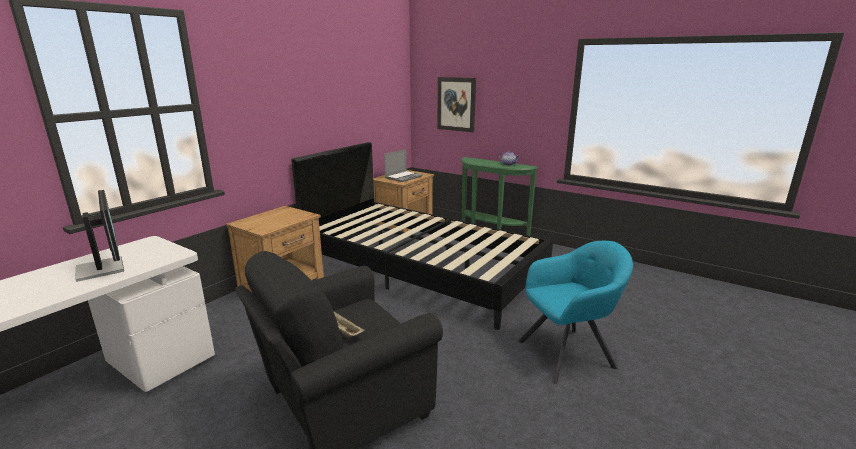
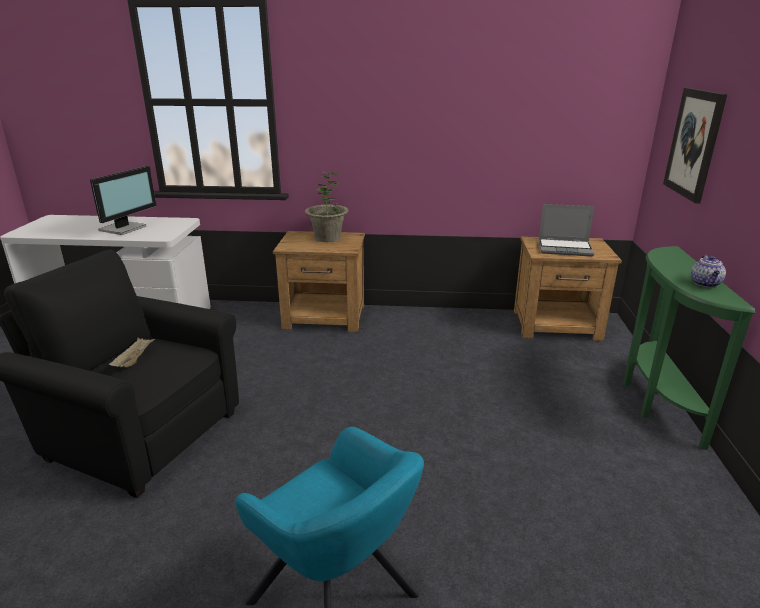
camera: 60 degrees right, 5 degrees up
(273, 216) = (327, 238): none -> potted plant
(420, 270) = (449, 381): black bed -> none

